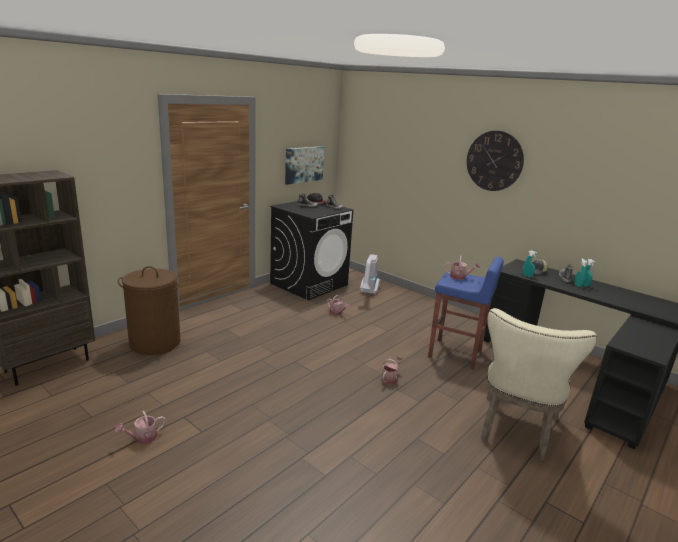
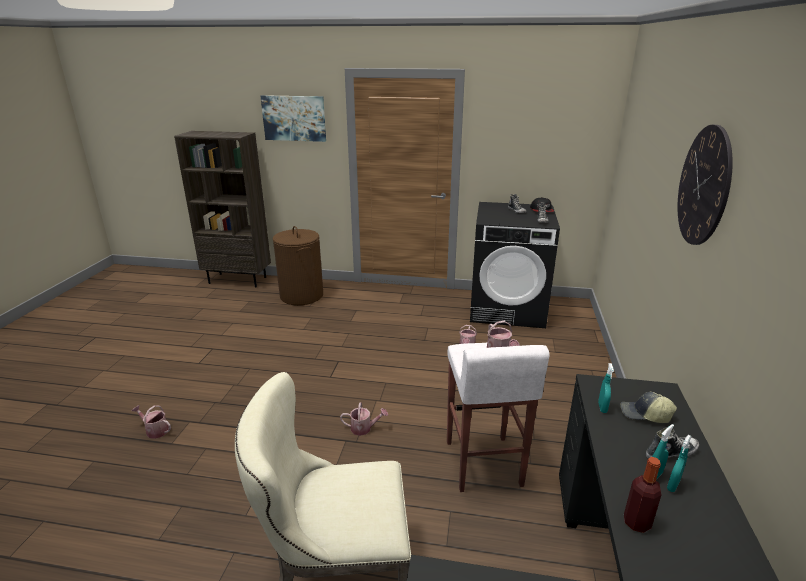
camera: 60 degrees right, 5 degrees up
(142, 438) = (177, 345): watering can -> watering can (155, 430)
(304, 164) = (543, 158): picture -> picture (294, 118)
(368, 293) = (547, 347): vacuum cleaner -> none
(455, 354) = (482, 464): blue stool -> white stool
(604, 298) = (636, 522): none -> bottle

